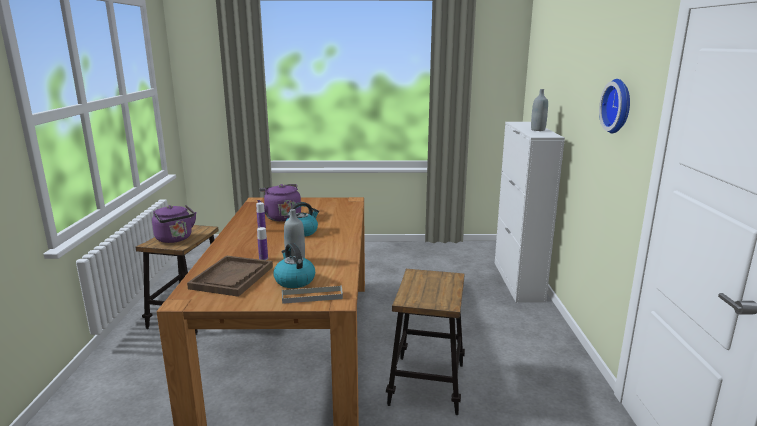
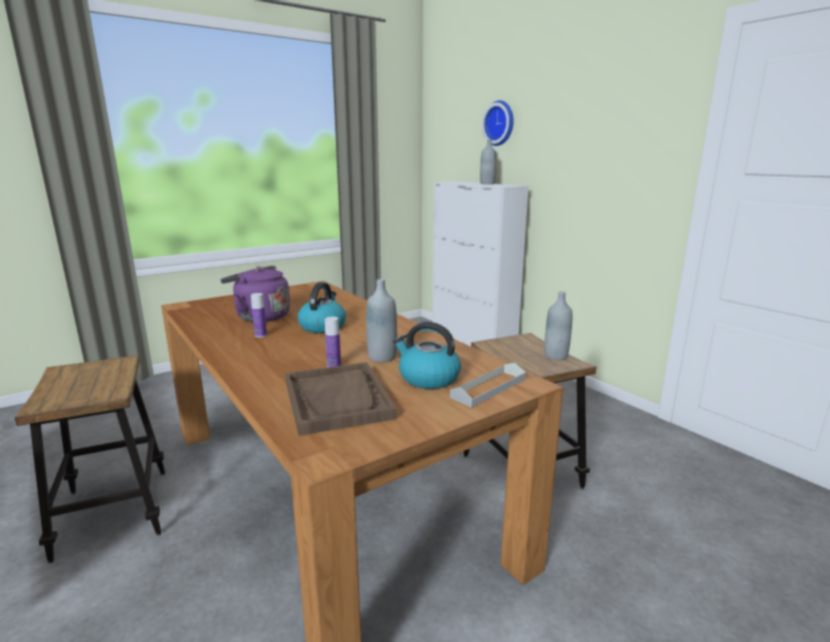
camera: 35 degrees left, 0 degrees up
(175, 239) = (85, 387): purple kettle -> none
(447, 296) = (555, 356): none -> grey bottle
(619, 106) = (623, 138): wall clock -> wall clock (500, 123)

